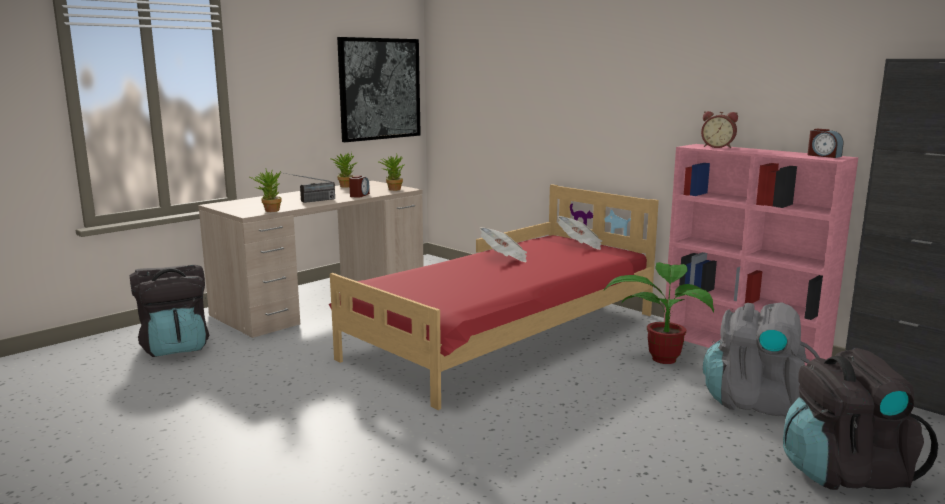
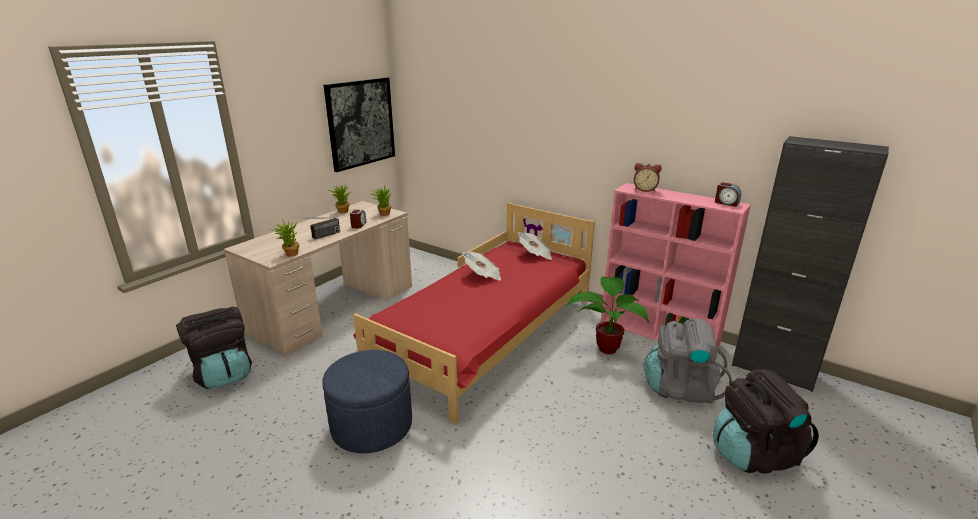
camera: 10 degrees left, 10 degrees up
(333, 402) = (372, 425): none -> blue ottoman

